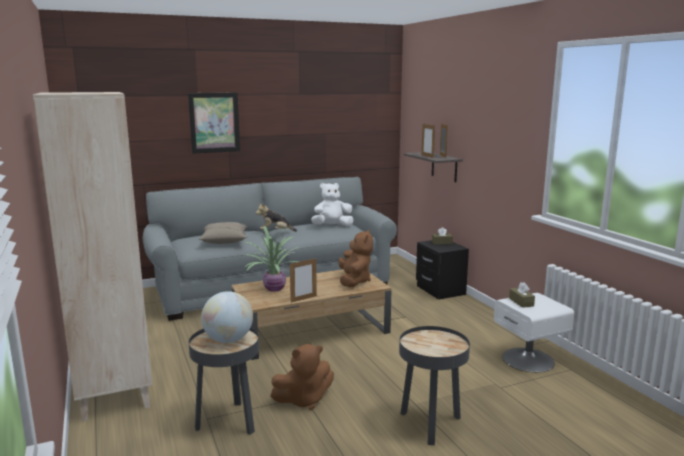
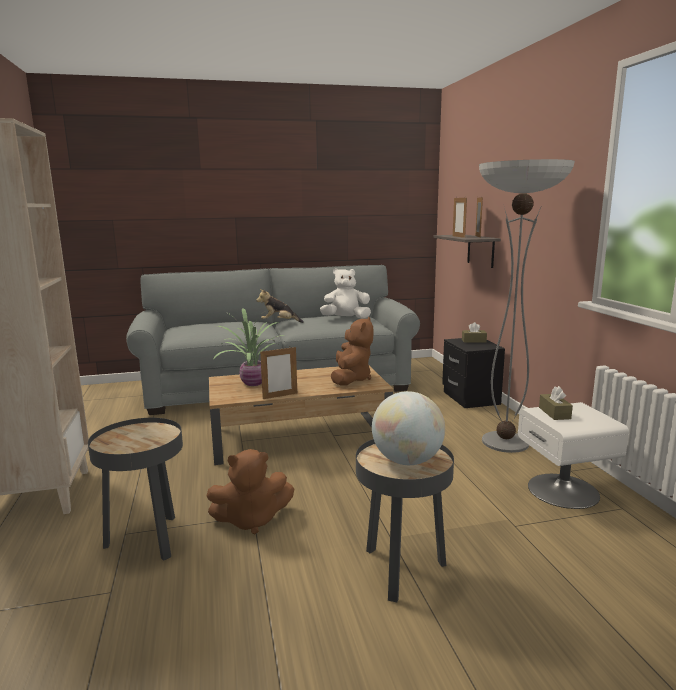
camera: 10 degrees right, 0 degrees up
(214, 122) = (219, 200): picture -> none
(224, 240) = (217, 329): beige pillow -> none
(228, 340) = (142, 437): globe -> globe (407, 461)
(477, 326) = (505, 442): none -> floor lamp

